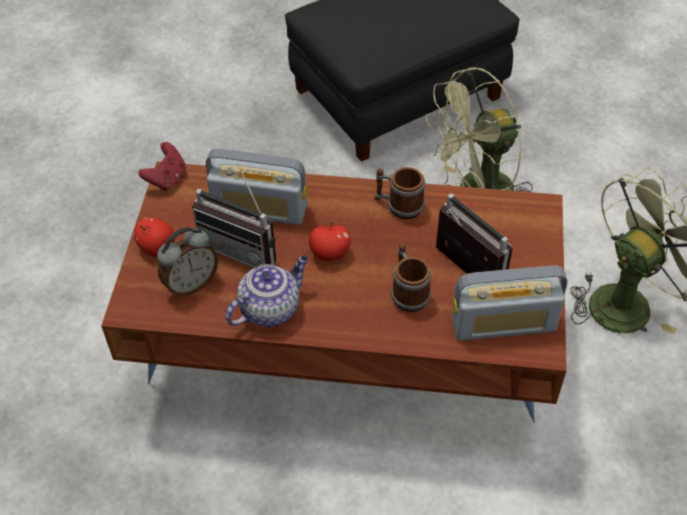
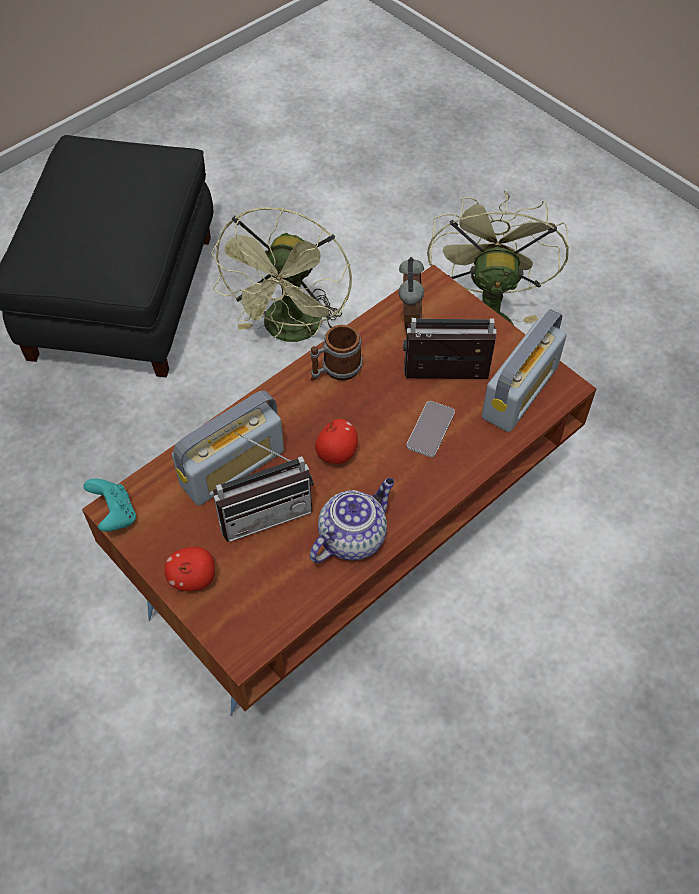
camera: 50 degrees left, 5 degrees up
(167, 179) = (115, 515): red game controller -> turquoise game controller
(191, 284) = (264, 579): alarm clock -> alarm clock (409, 319)
(270, 308) = (353, 536): teapot -> teapot turned 45 degrees clockwise
(408, 292) = (430, 429): mug -> phone

